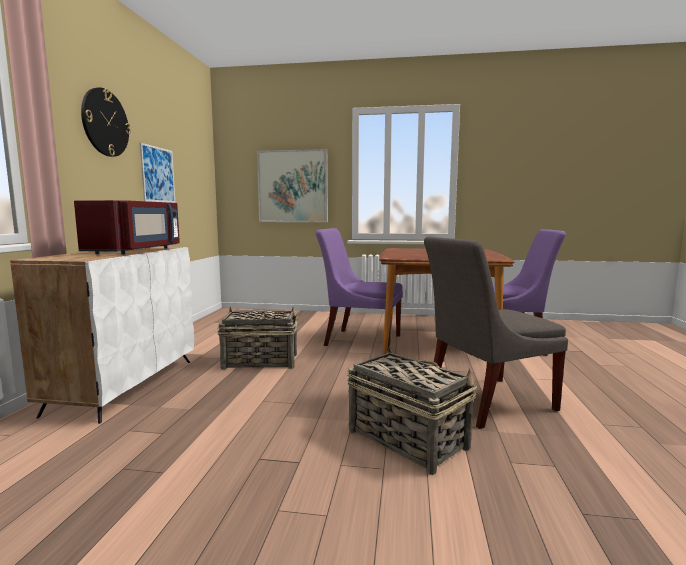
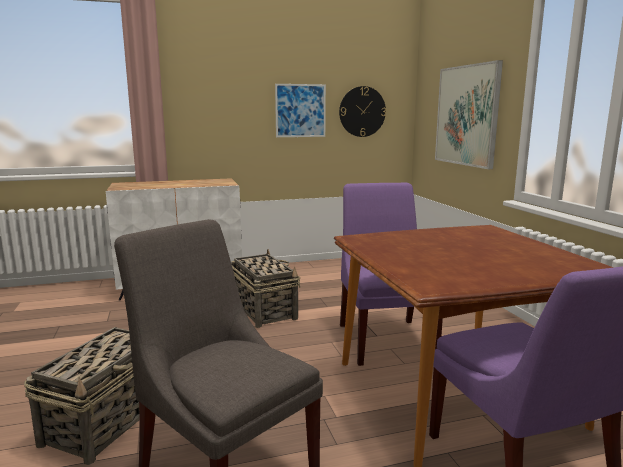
camera: 65 degrees right, 5 degrees up
(105, 123) = (230, 73): wall clock -> wall clock (362, 111)
(136, 251) = (185, 185): red microwave -> none

